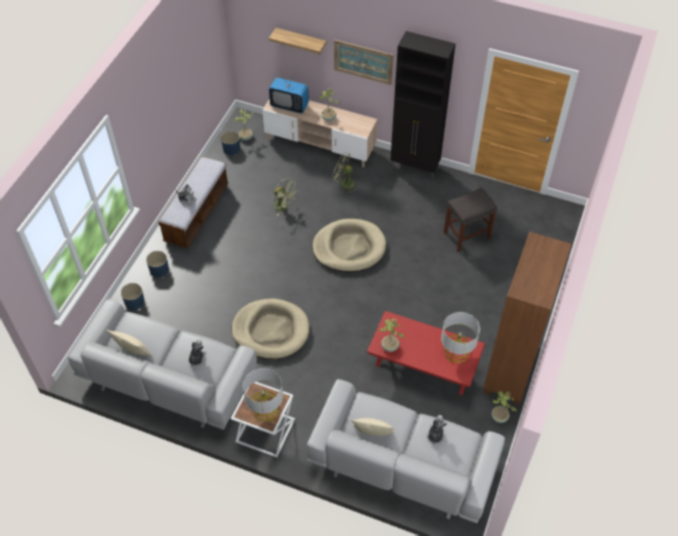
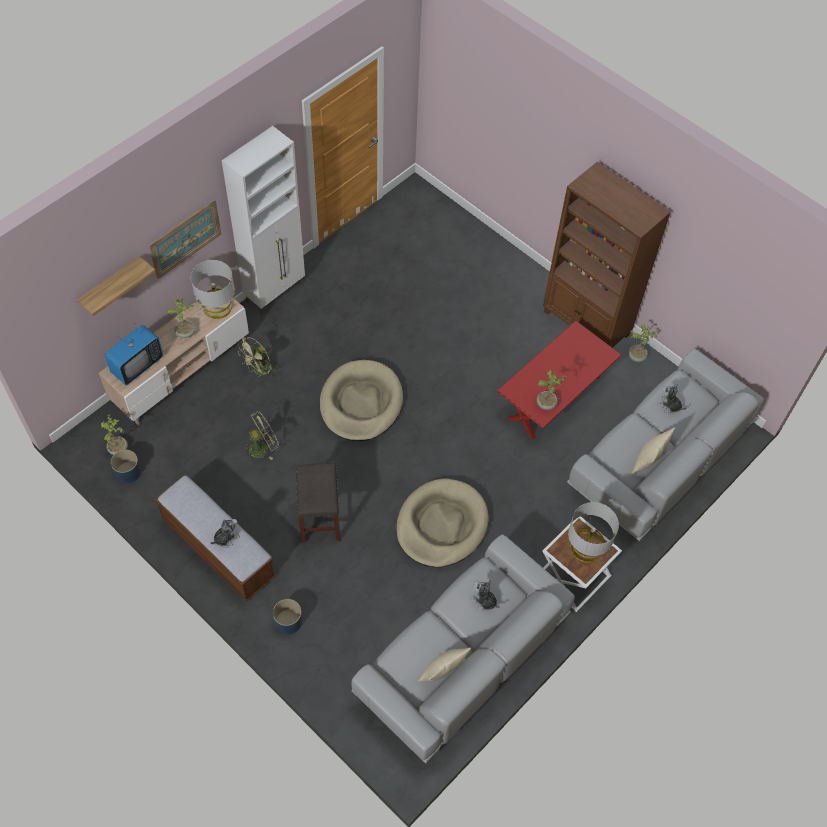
camera: 70 degrees left, 5 degrees up
(134, 302) = (326, 666): blue planter -> none
(415, 167) = (276, 292): black cabinet -> white cabinet
(456, 352) = (577, 348): grey table lamp -> grey table lamp (217, 307)
(466, 236) = (401, 288): grey stool -> grey stool (320, 519)

